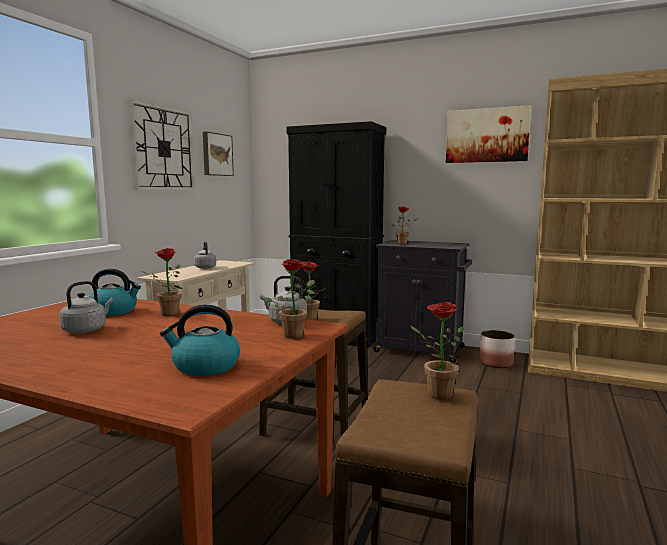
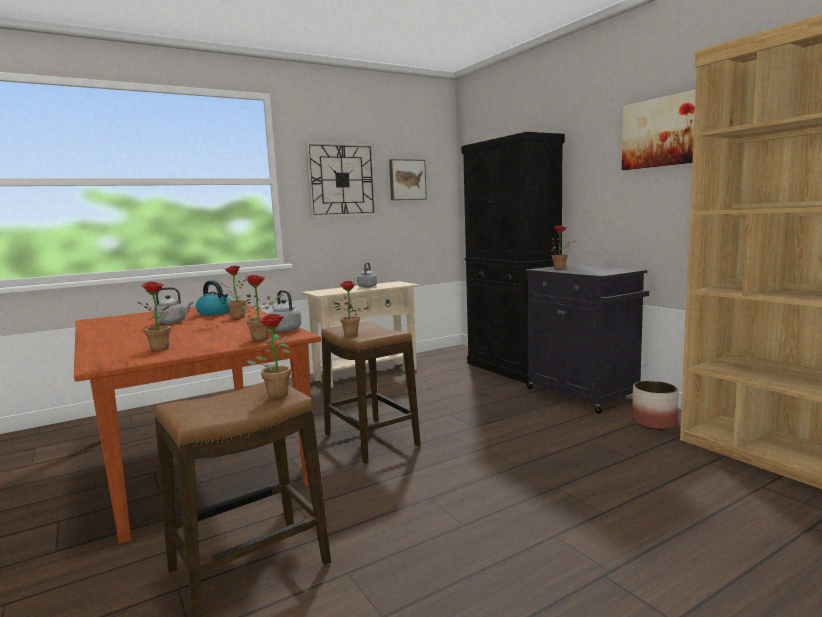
camera: 35 degrees right, 0 degrees up
(205, 367) = (163, 349): kettle -> potted plant

